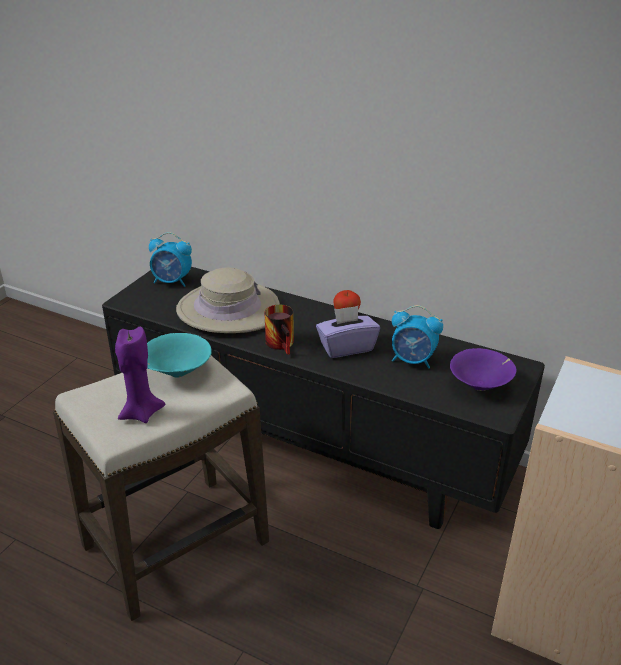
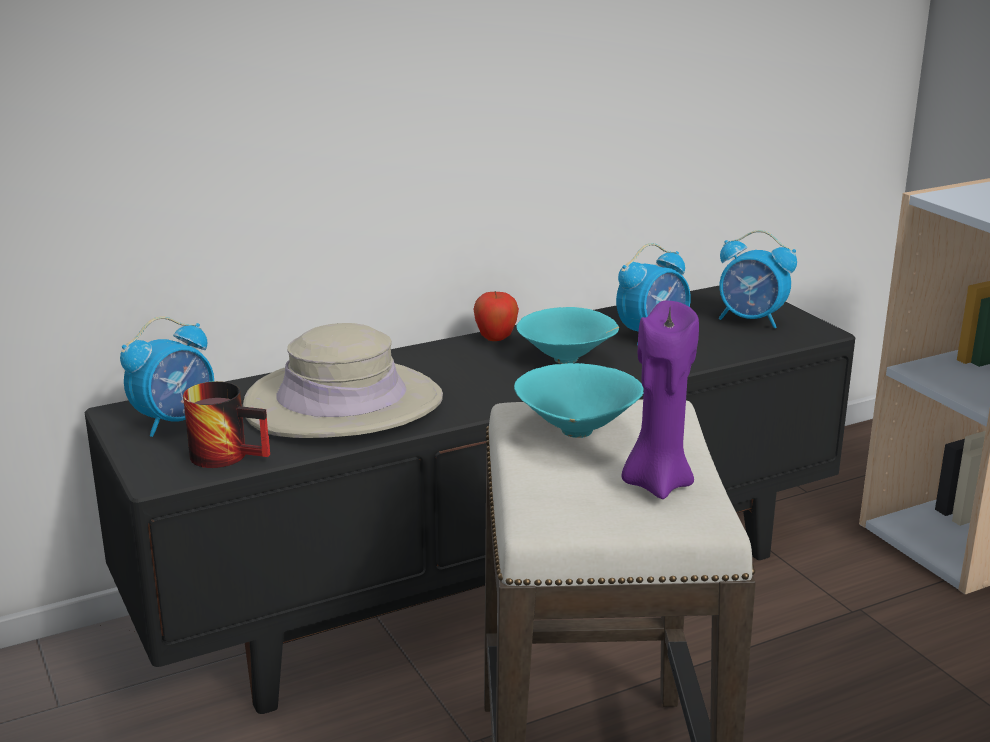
camera: 55 degrees left, 10 degrees down
(283, 344) = (500, 393): mug -> mug (230, 454)
(346, 347) = (568, 360): purple tissue box -> turquoise bowl
(481, 386) = (751, 320): purple bowl -> alarm clock

